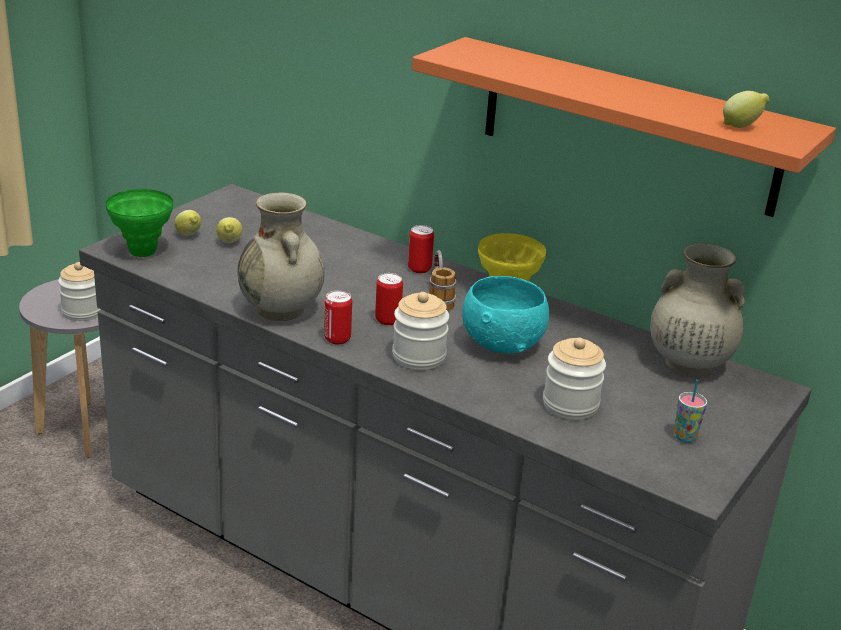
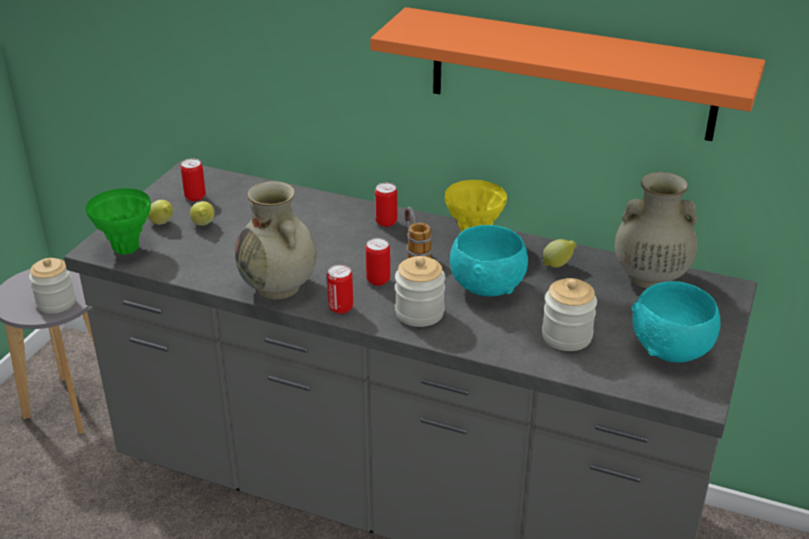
camera: 10 degrees left, 5 degrees up
(232, 217) = (195, 197): none -> can
(685, 437) = (672, 350): cup -> turquoise bowl
(741, 127) = (689, 72): lemon -> lemon (558, 265)

